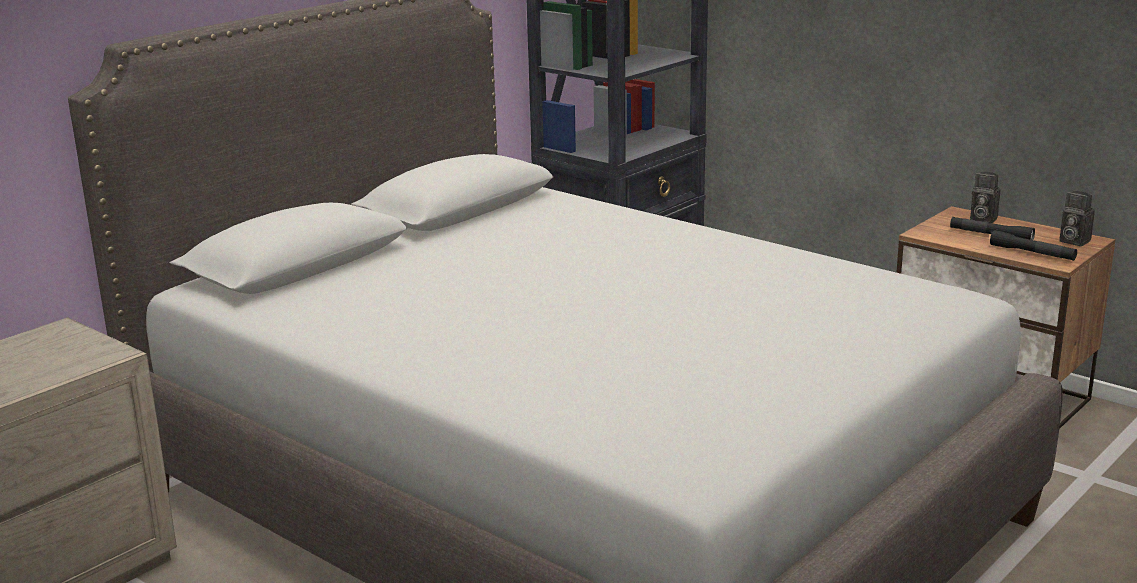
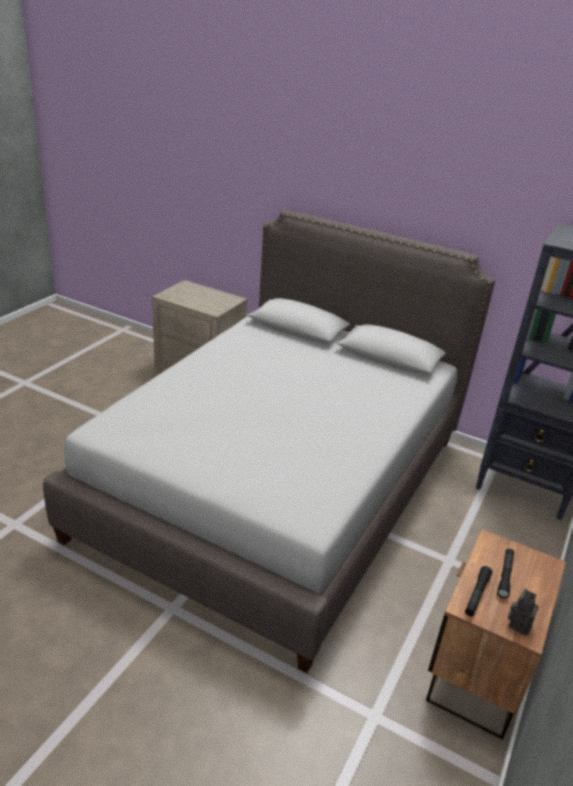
camera: 75 degrees right, 10 degrees up
(981, 219) = (541, 575): camera -> none

